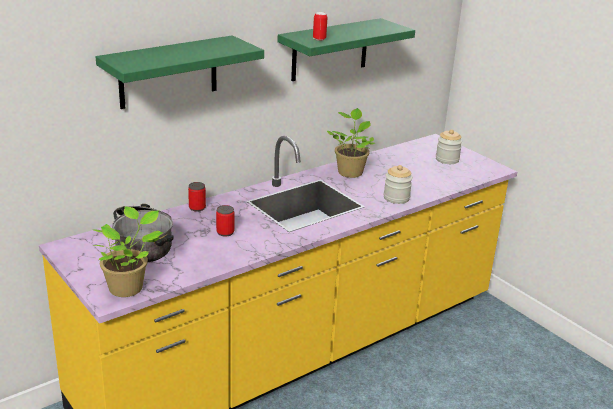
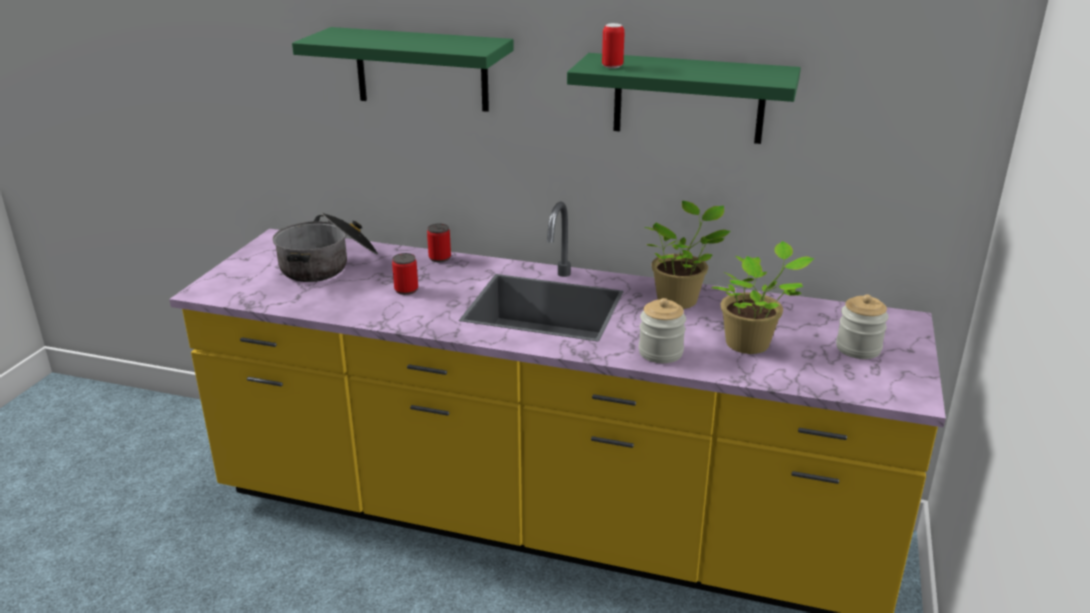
camera: 55 degrees right, 0 degrees up
(128, 287) = (235, 290): potted plant -> potted plant (751, 344)

